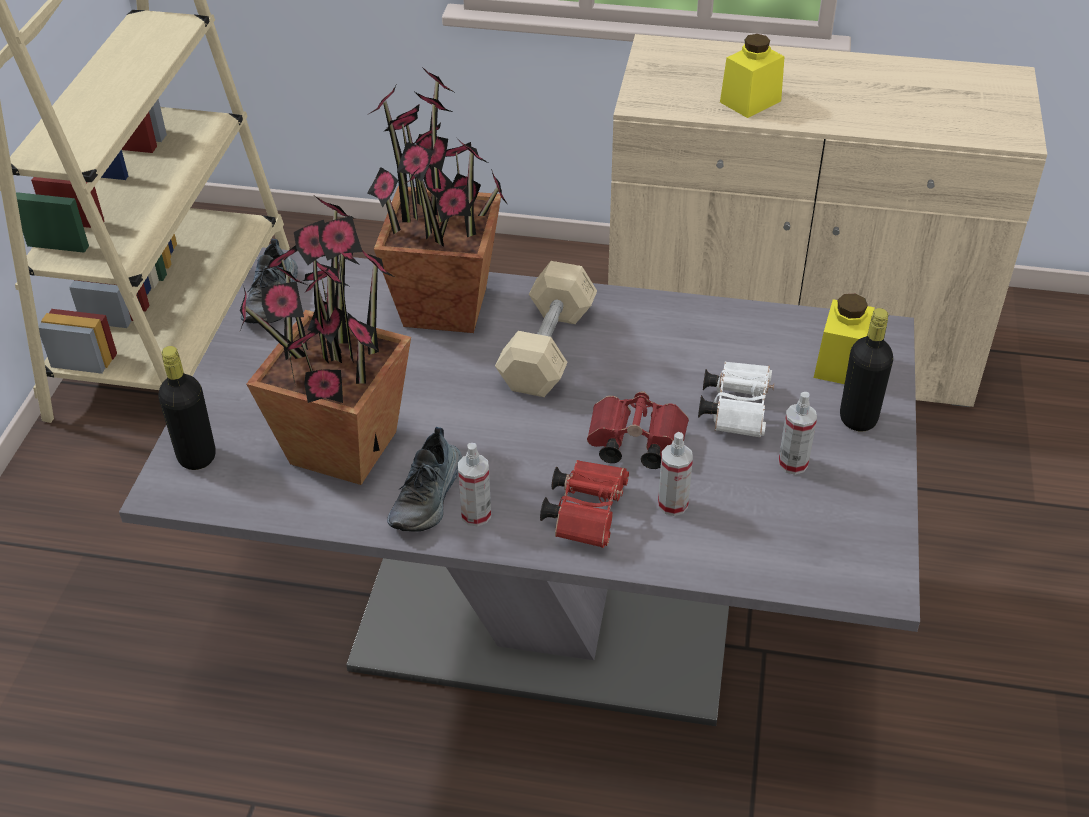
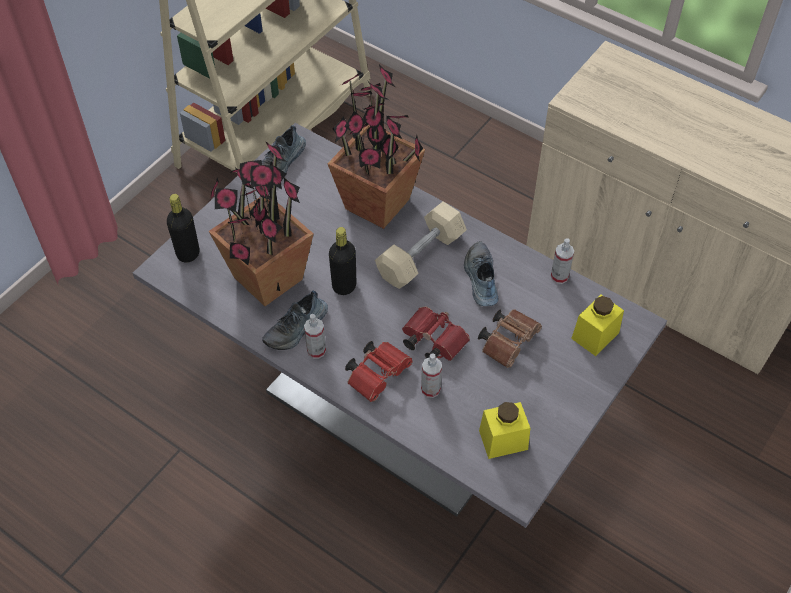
camera: 25 degrees right, 10 degrees up
(647, 349) = (480, 279): none -> shoe
(736, 408) = (509, 341): white binoculars -> brown binoculars
(750, 101) = (647, 123): yellow jar -> yellow jar (503, 440)
(793, 463) = (519, 392): spray bottle -> spray bottle (559, 276)
(858, 418) = (580, 378): black bottle -> black bottle (344, 286)

